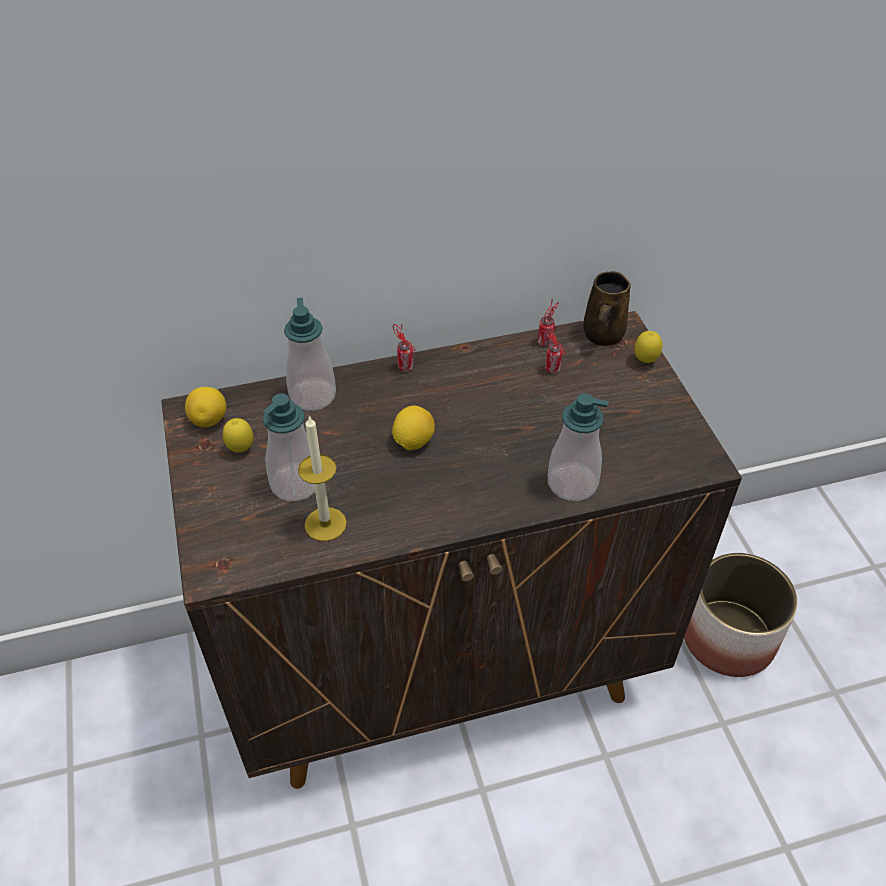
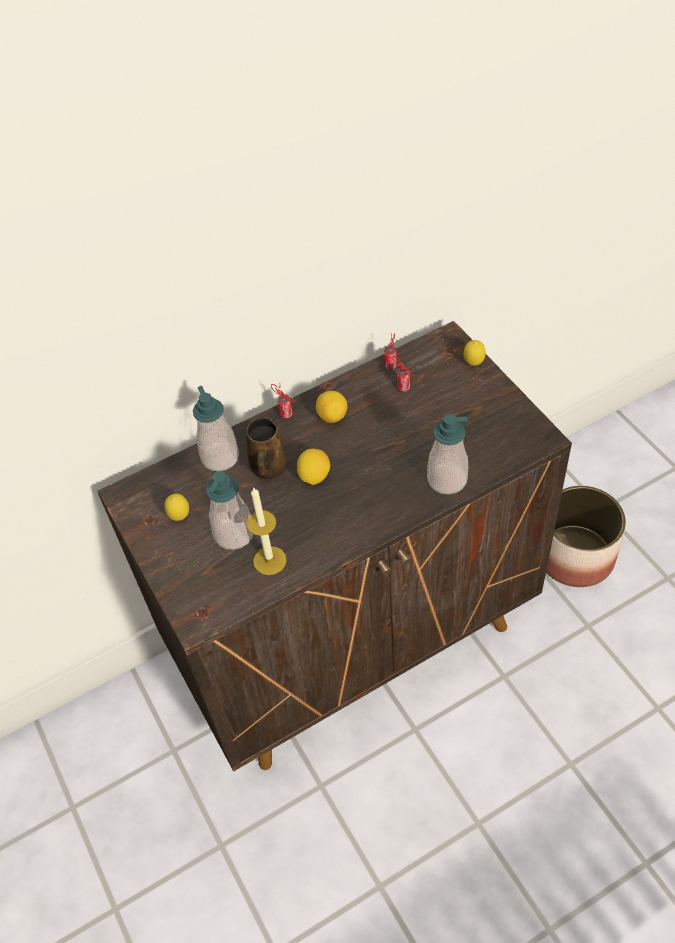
camera: 10 degrees left, 5 degrees up
(209, 420) = (144, 498): lemon -> lemon (332, 416)
(602, 336) = (434, 349): brown mug -> brown mug (268, 468)

